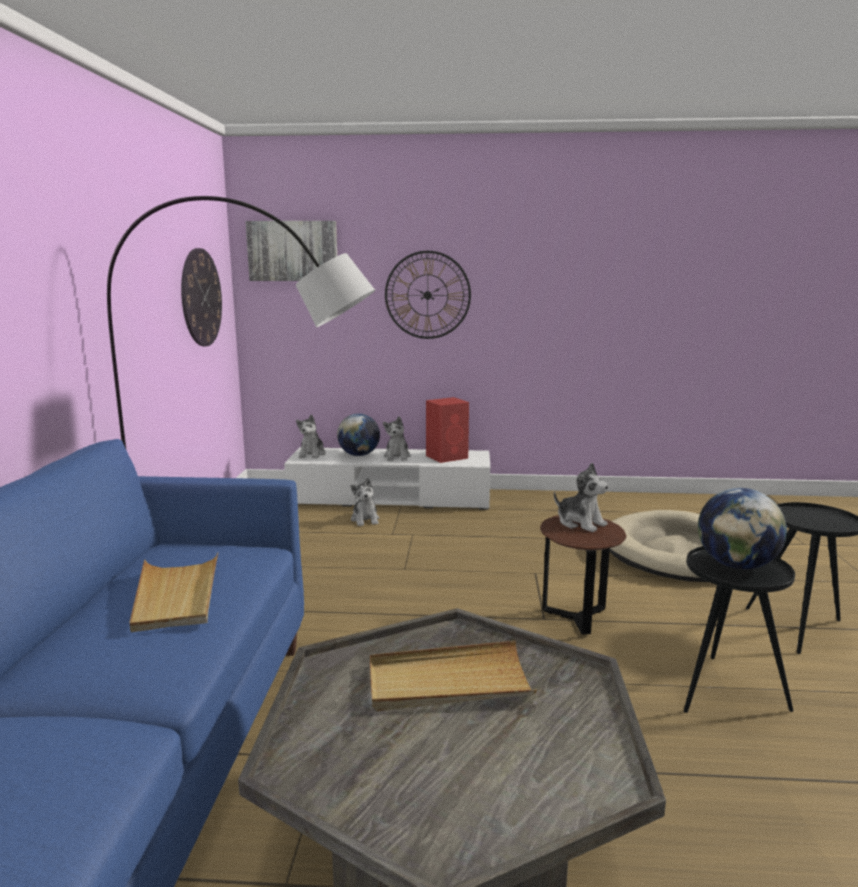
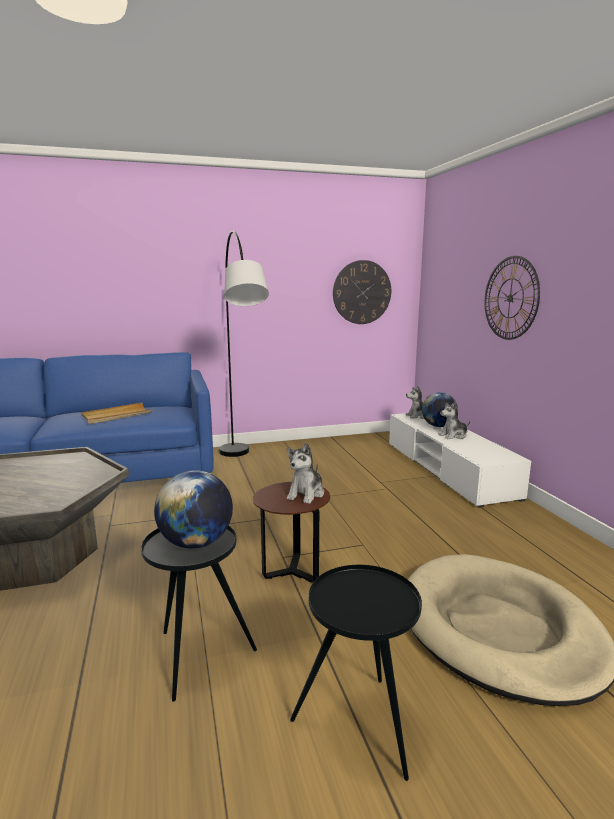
camera: 70 degrees right, 0 degrees up
(293, 251) = (444, 260): picture -> none
(365, 519) = (395, 469): plush toy -> none
(447, 457) = (482, 449): red speaker -> none
(448, 682) = (55, 479): beige tray -> none

